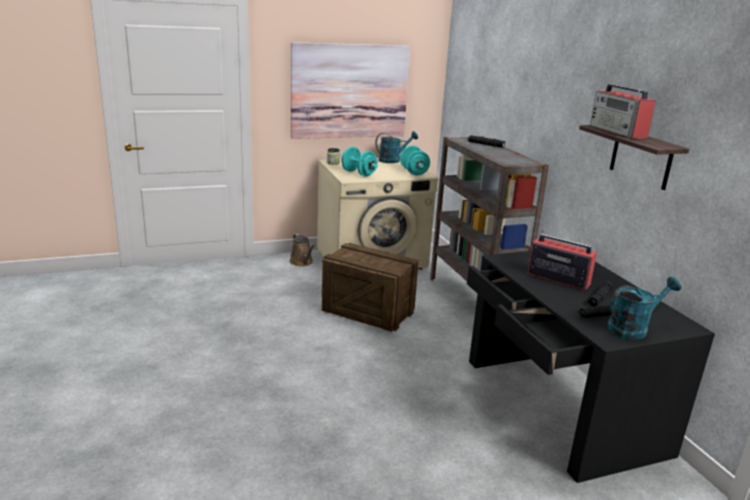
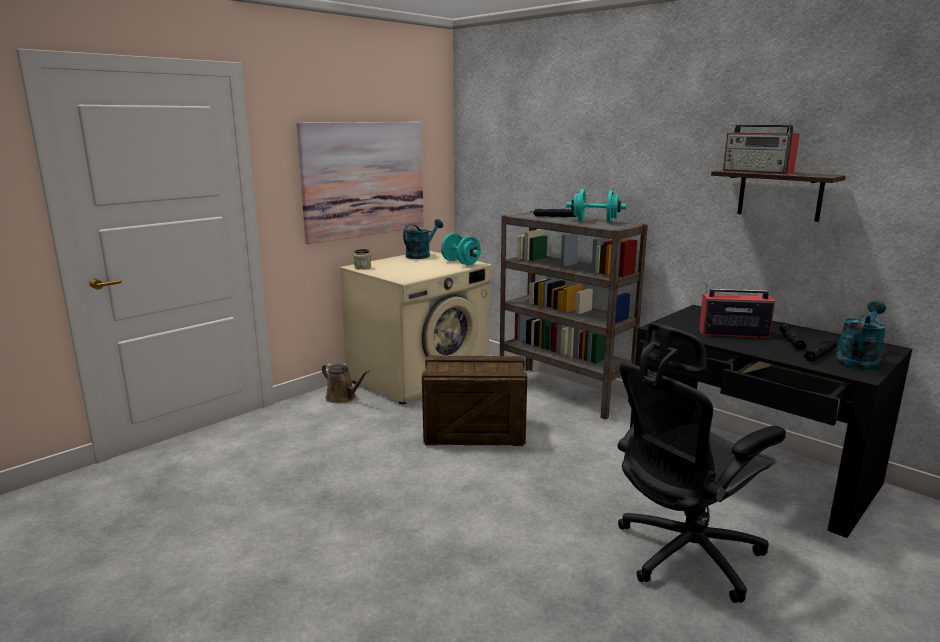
camera: 25 degrees left, 5 degrees down
(358, 173) = (407, 273): turquoise dumbbell -> turquoise dumbbell (595, 221)
(419, 446) = (684, 557): none -> office chair

